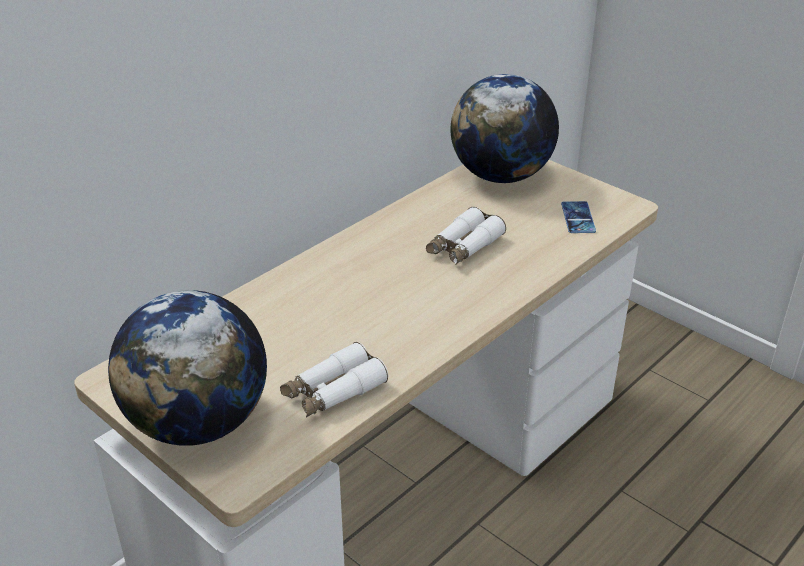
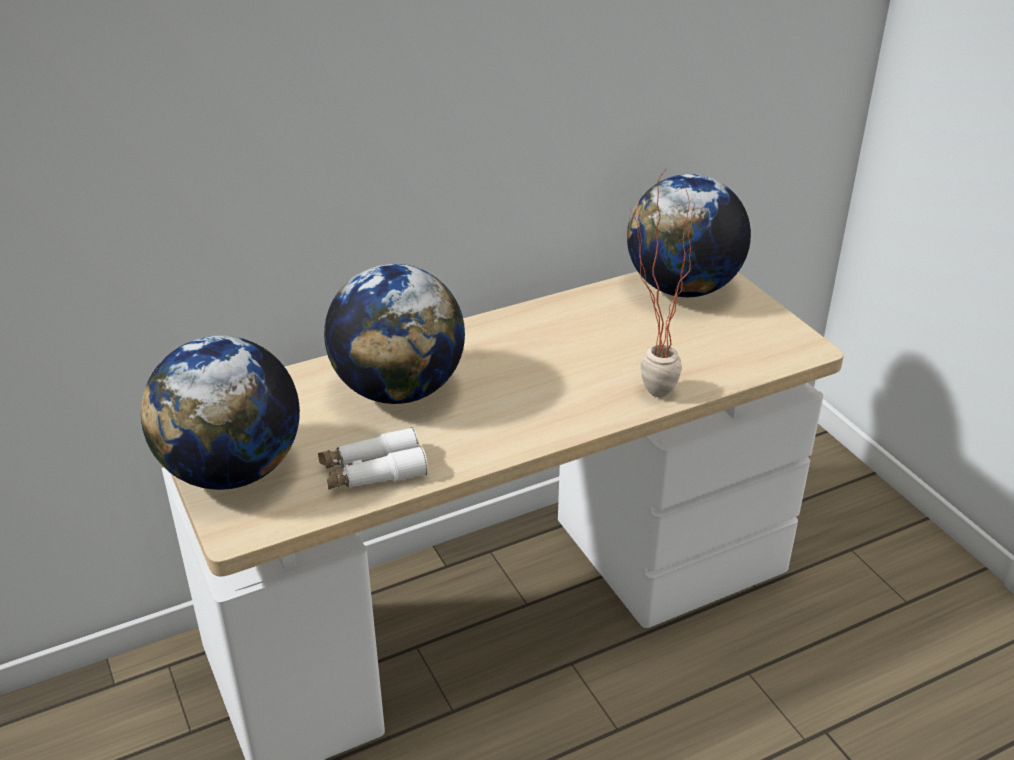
camera: 20 degrees right, 0 degrees up
(312, 312) = (399, 390): none -> globe
(464, 246) = (594, 356): white binoculars -> none
(525, 267) = (645, 391): none -> potted plant
(578, 218) = (740, 350): phone -> none

